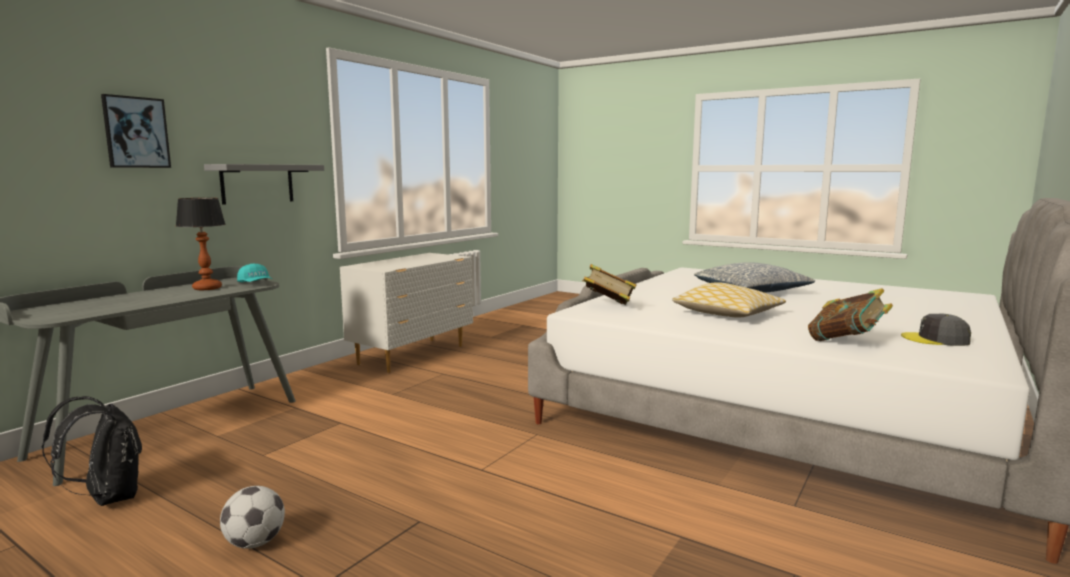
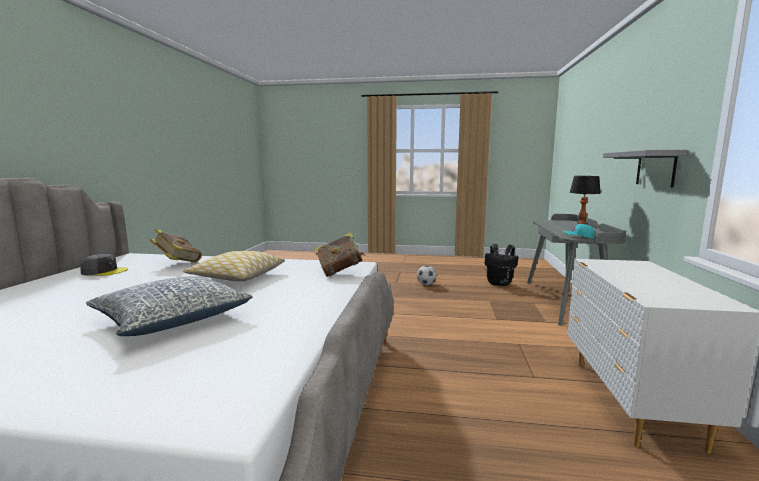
camera: 155 degrees right, 0 degrees up
(136, 132) = (618, 135): picture -> none

